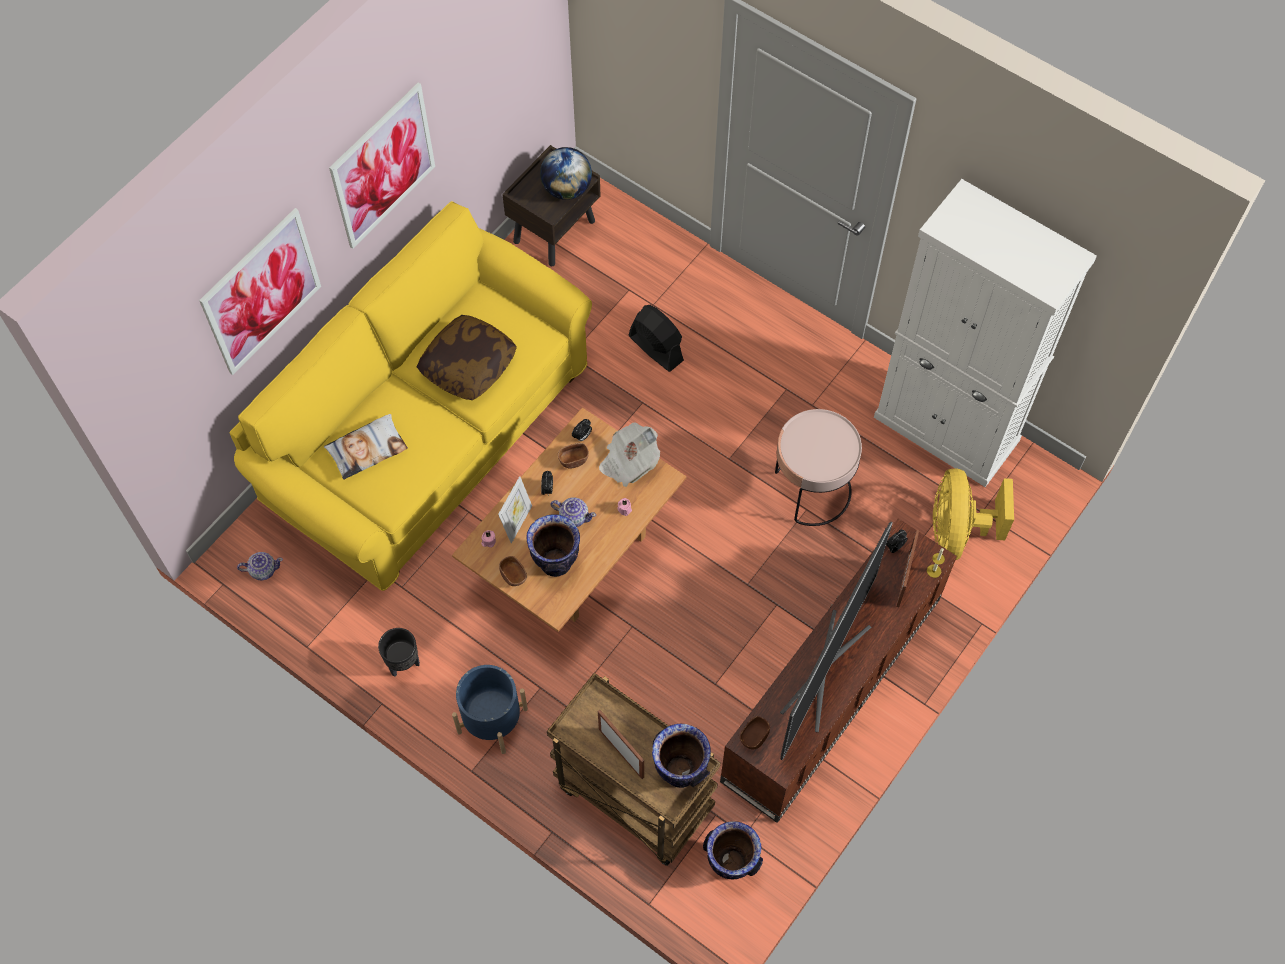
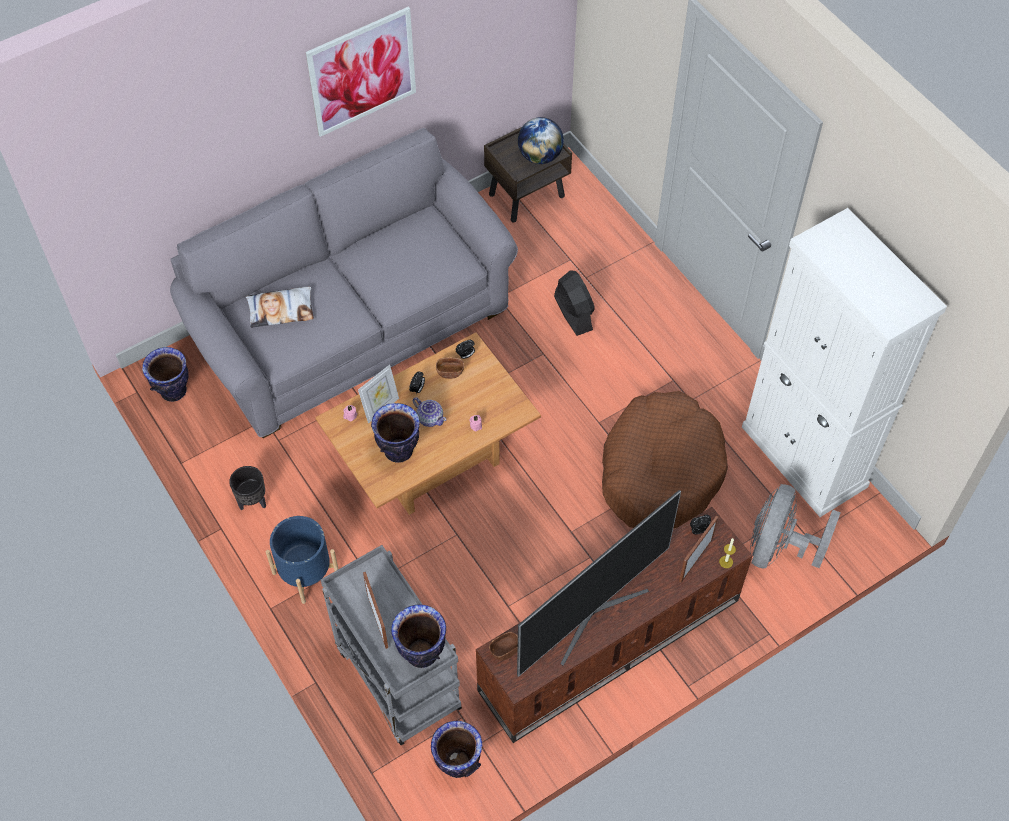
camera: 20 degrees right, 5 degrees down
(261, 292) = (221, 142): picture -> none
(263, 570) = (173, 391): teapot -> vase
(428, 435) = (352, 326): yellow sofa -> grey sofa
(468, 365) = (393, 269): pillow -> none
(513, 575) = (359, 450): brown bowl -> none
(629, 462) = (496, 388): newspaper -> none
(632, 797) = (395, 677): brown cart -> grey cart
(811, 490) = (660, 471): pink side table -> brown dog bed
(957, 532) = (778, 547): yellow fan -> grey fan

